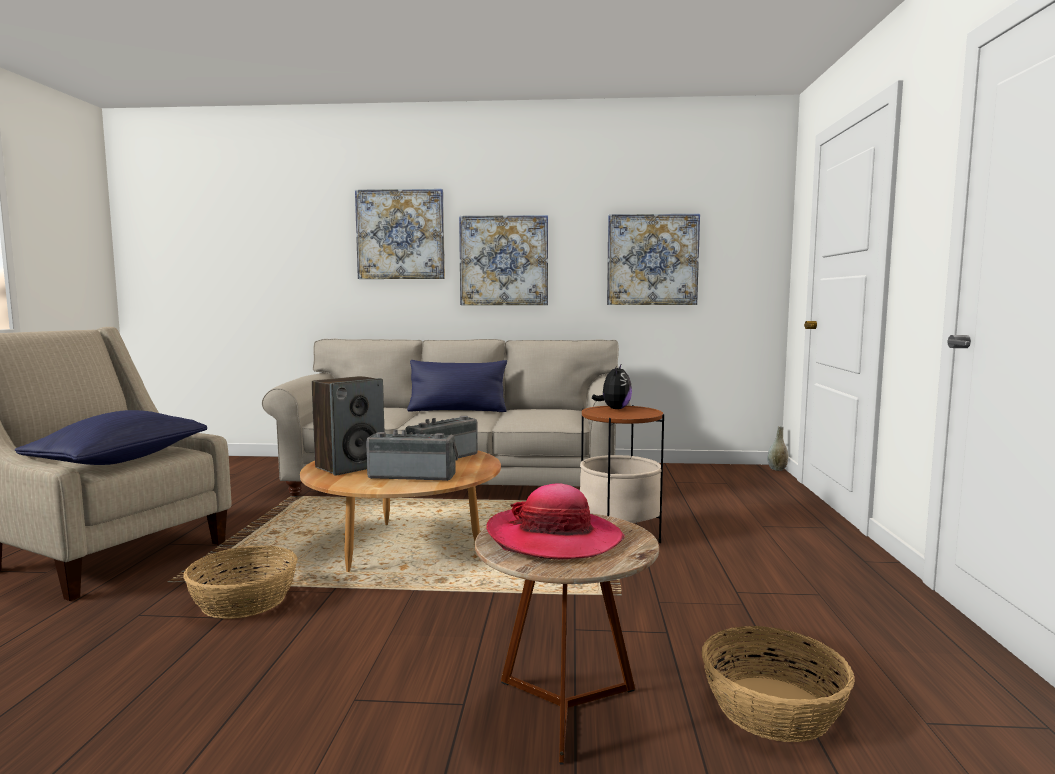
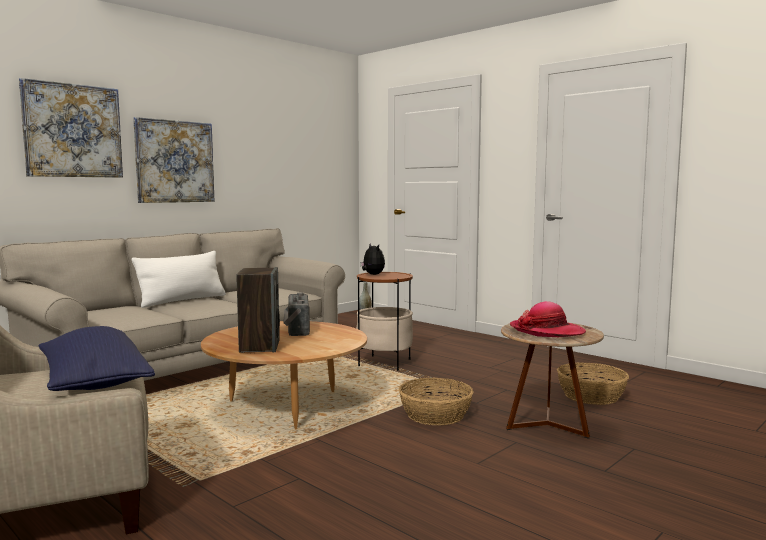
camera: 50 degrees left, 0 degrees up
(245, 600) = (281, 467): basket -> basket (435, 415)
(413, 475) = (323, 340): radio -> none
(457, 410) = (182, 300): blue pillow -> white pillow
(652, 260) = (283, 165): picture -> none

